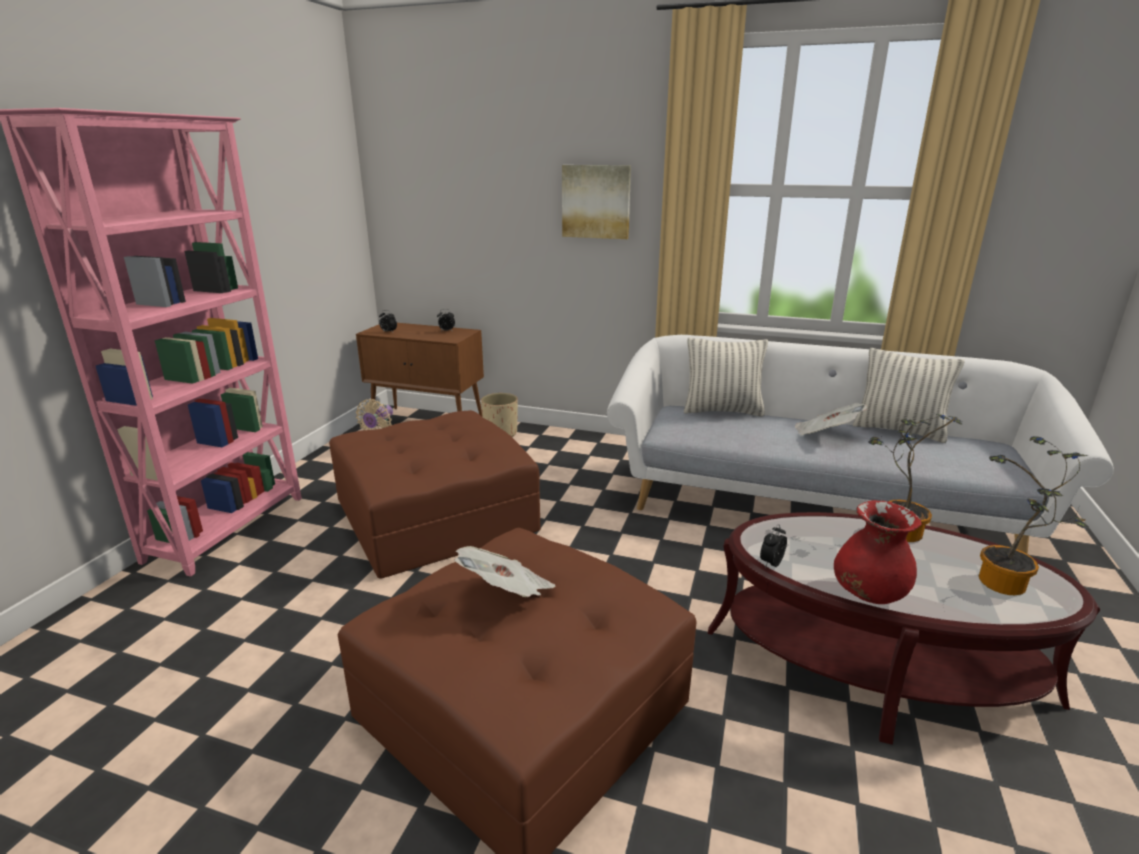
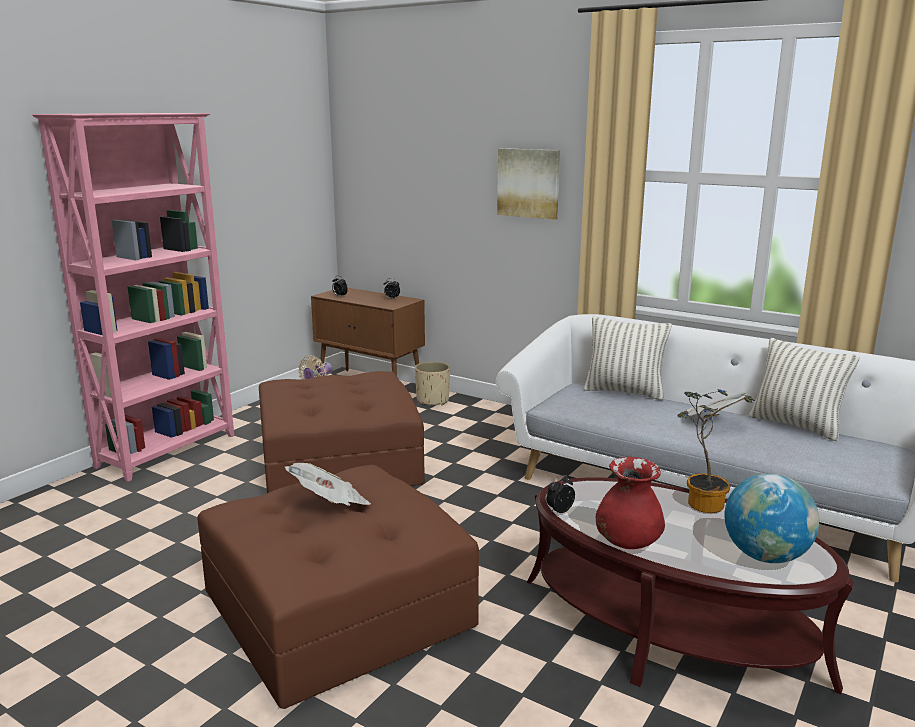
camera: 15 degrees right, 5 degrees down
(1007, 587) = (765, 556): potted plant -> globe

